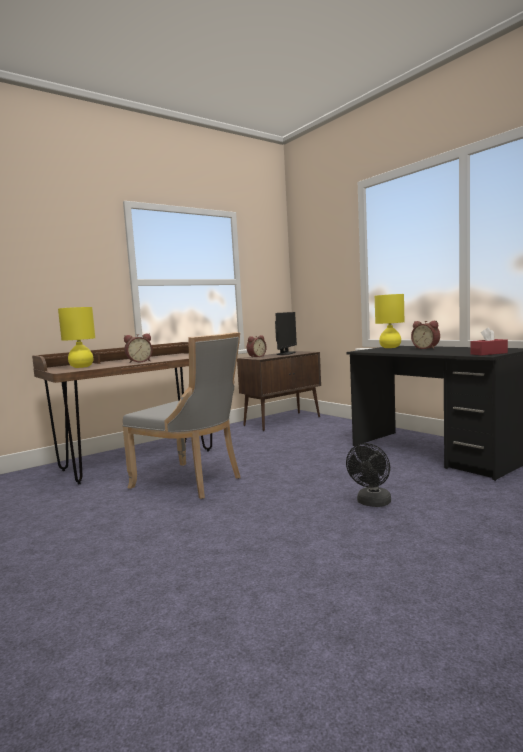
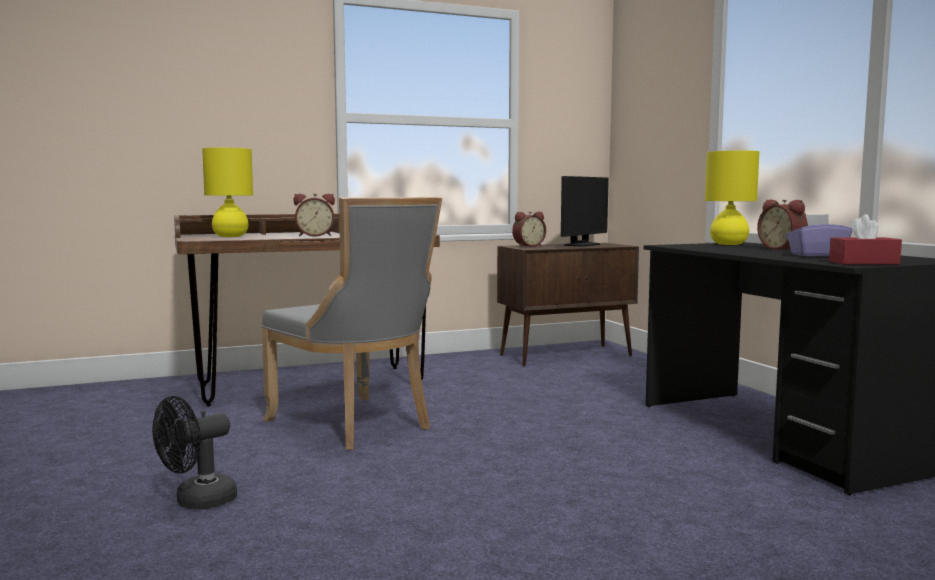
camera: 15 degrees right, 0 degrees up
(372, 503) = (598, 497): black fan -> black fan (197, 502)
(453, 351) = (817, 255): none -> purple tissue box

